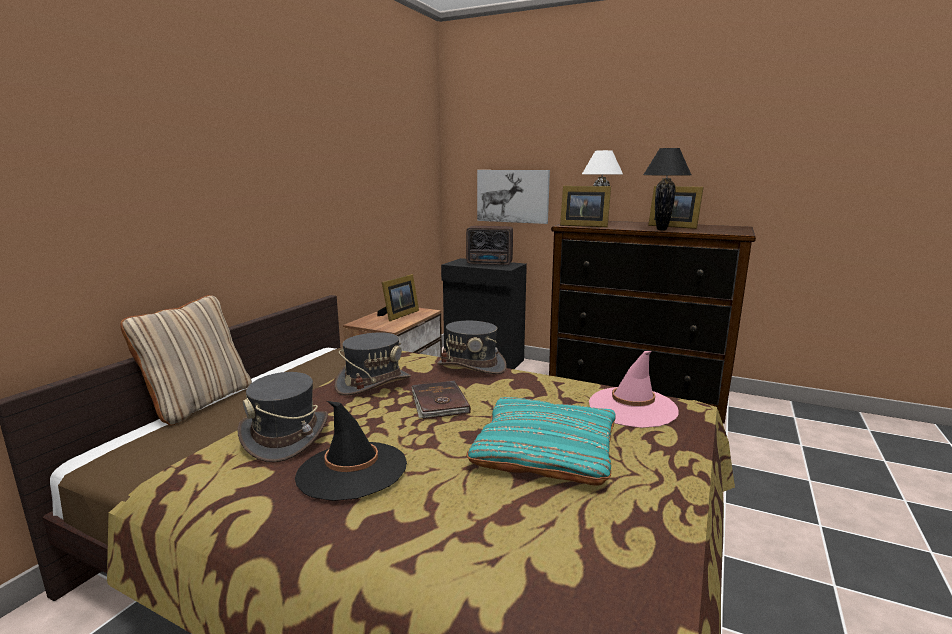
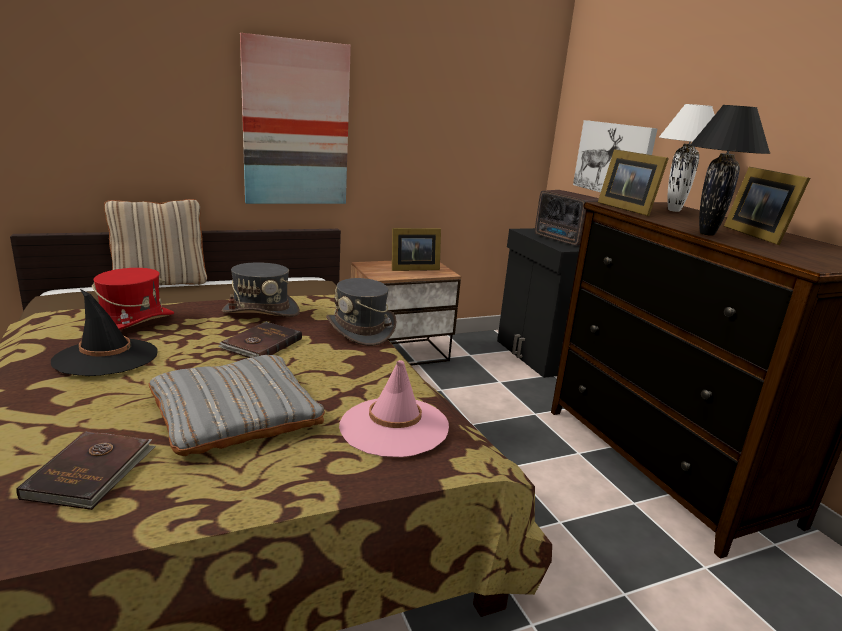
camera: 40 degrees right, 5 degrees up
(285, 197) = (296, 124): none -> picture
(286, 437) = (132, 321): grey hat -> red hat
(545, 448) = (235, 412): turquoise pillow -> grey pillow
(574, 533) = (92, 472): none -> brown book

